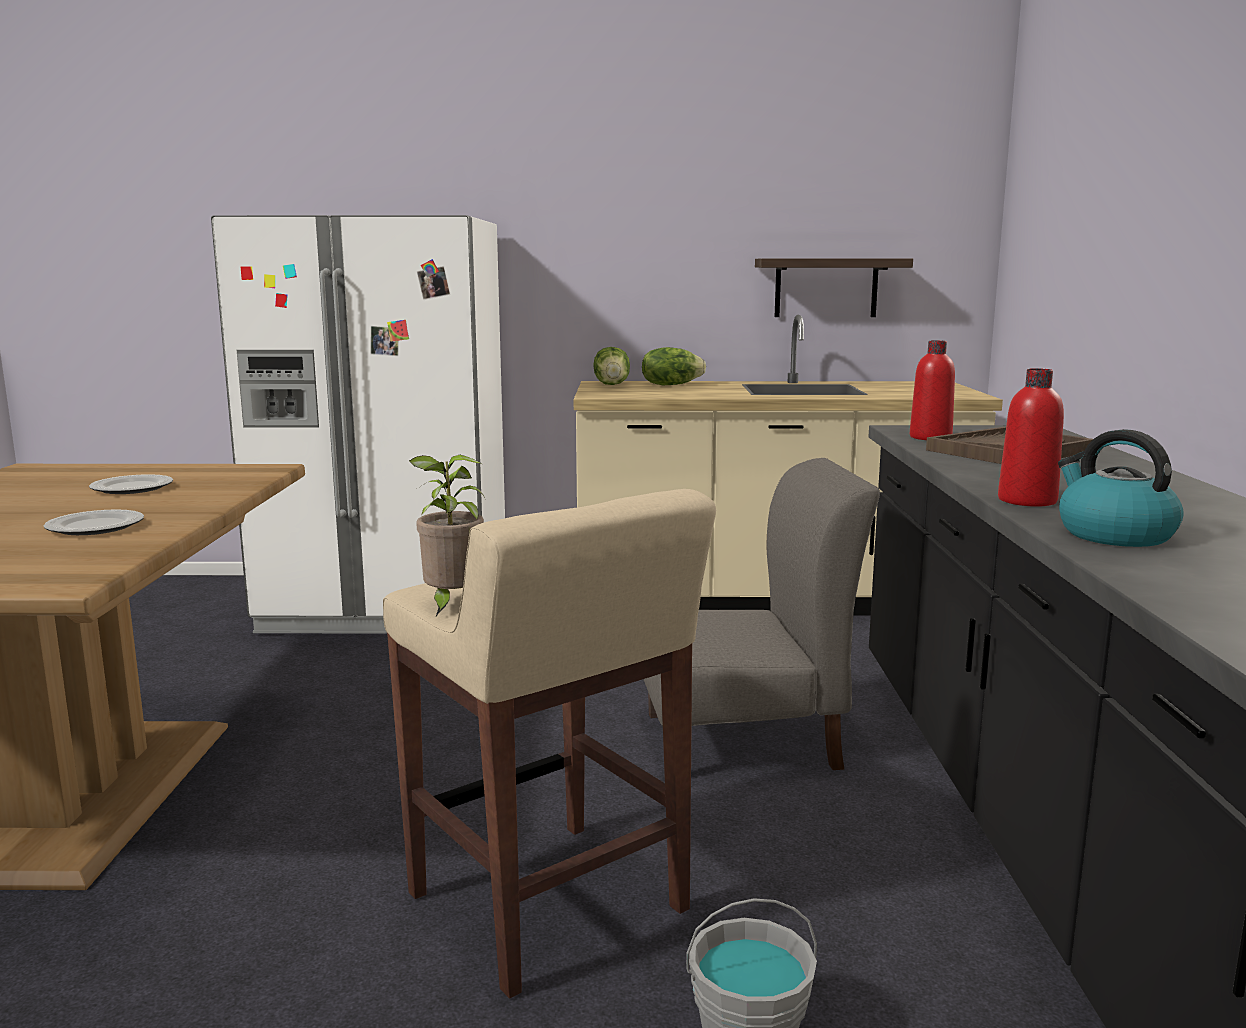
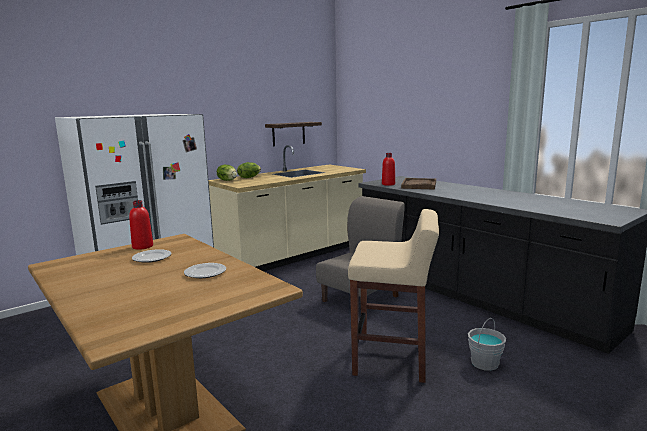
camera: 40 degrees left, 0 degrees up
(451, 604) = (381, 261): potted plant -> none
(1027, 501) = (467, 198): red bottle -> red bottle (142, 246)
(1113, 535) = (506, 202): kettle -> none

